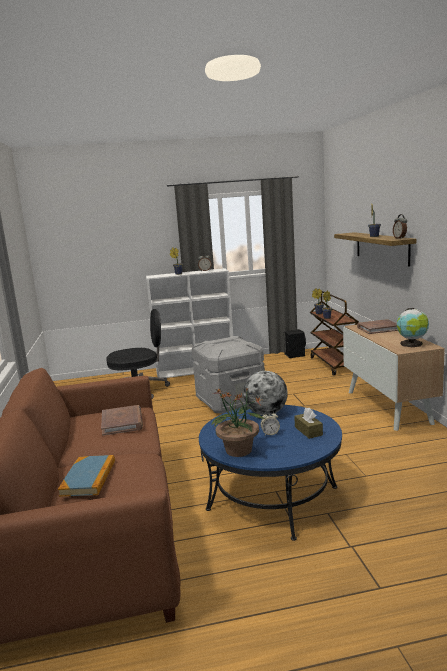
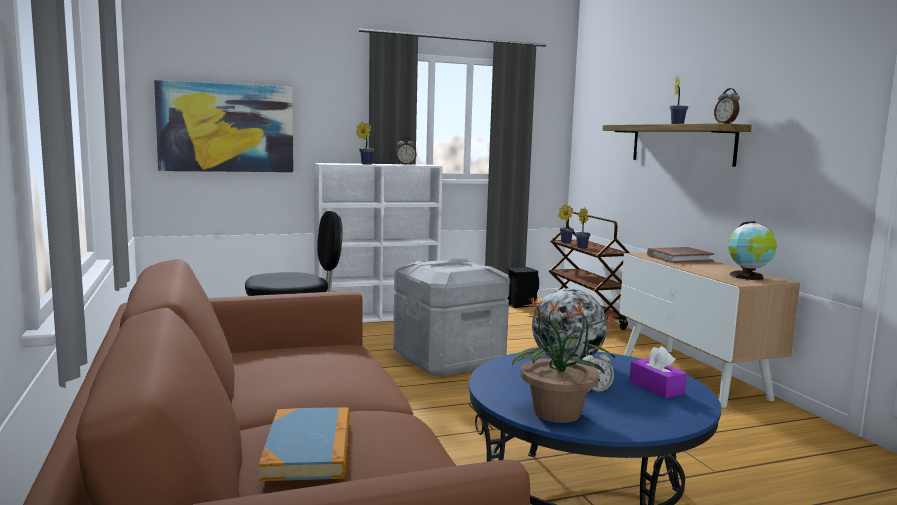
camera: 10 degrees left, 5 degrees down
(90, 258) = (226, 128): none -> picture
(122, 422) = (330, 362): brown book -> none
(308, 431) = (656, 387): brown tissue box -> purple tissue box

